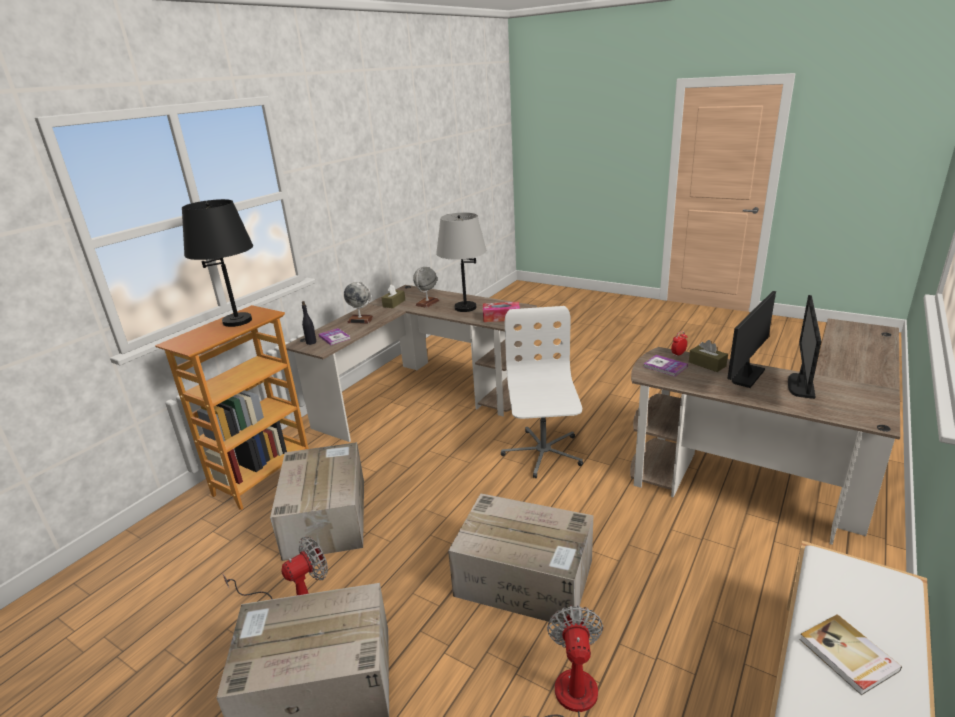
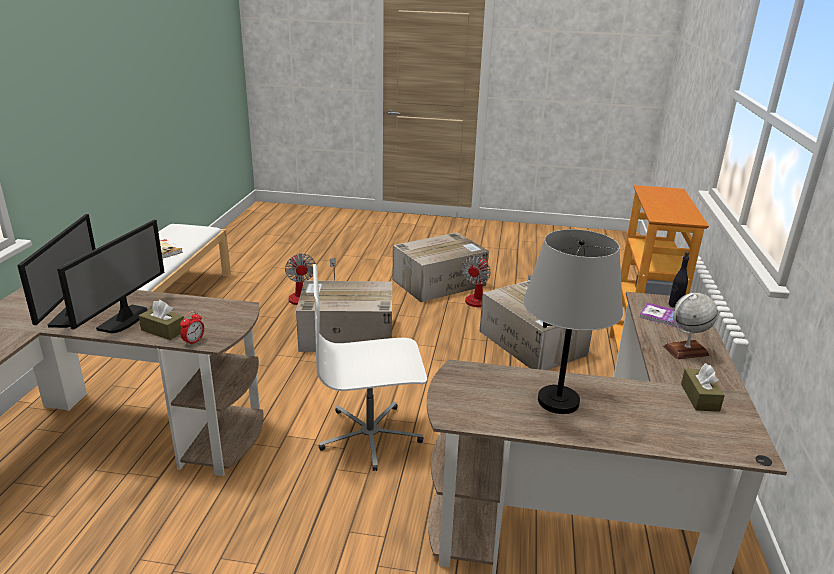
camera: 155 degrees right, 0 degrees up
(237, 321) = (671, 209): black table lamp -> none
(427, 303) = (642, 406): globe -> none
(501, 317) = (473, 383): tissue box -> none
(542, 453) = (370, 436): white office chair -> white office chair turned 105 degrees clockwise
(665, 366) = (217, 322): book -> none

